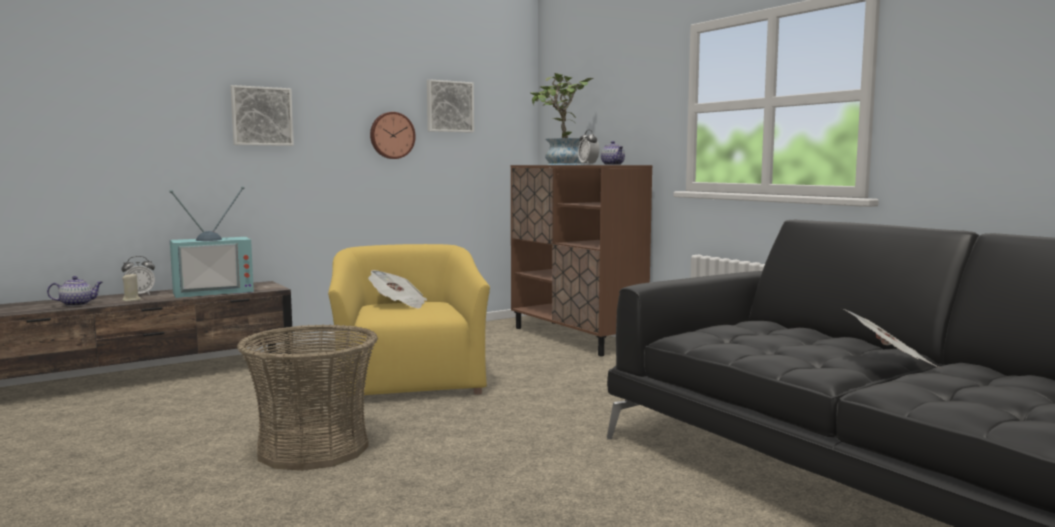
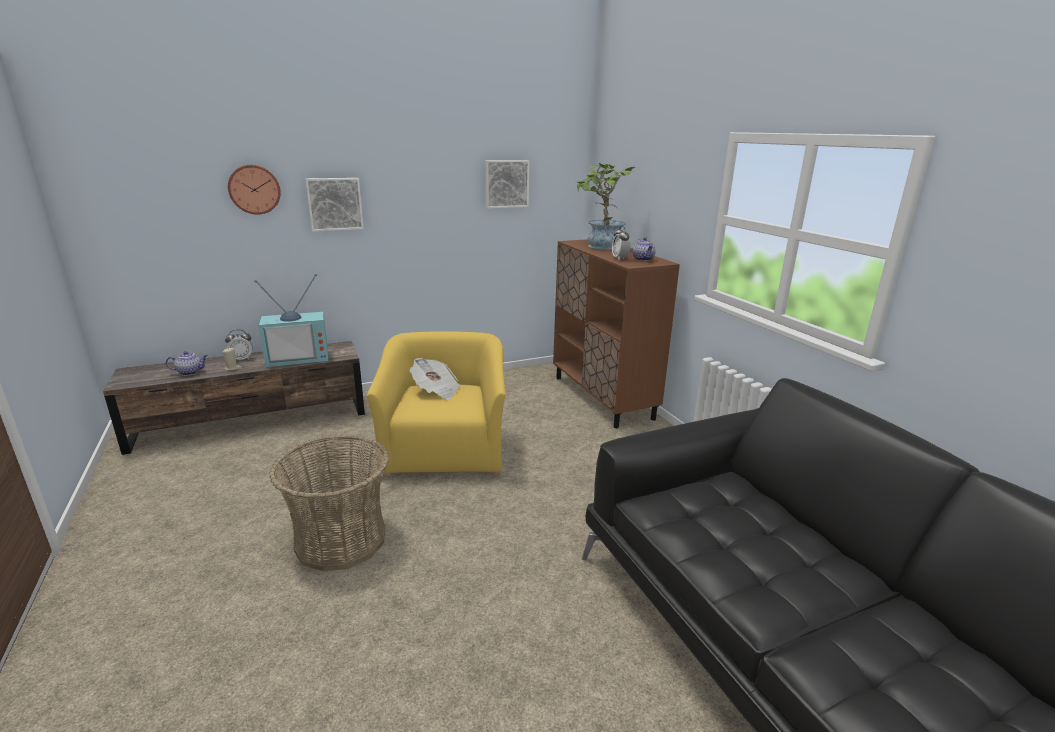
camera: 10 degrees right, 15 degrees up
(391, 135) = (452, 213): wall clock -> wall clock (254, 189)
(889, 363) = (835, 599): newspaper -> none

